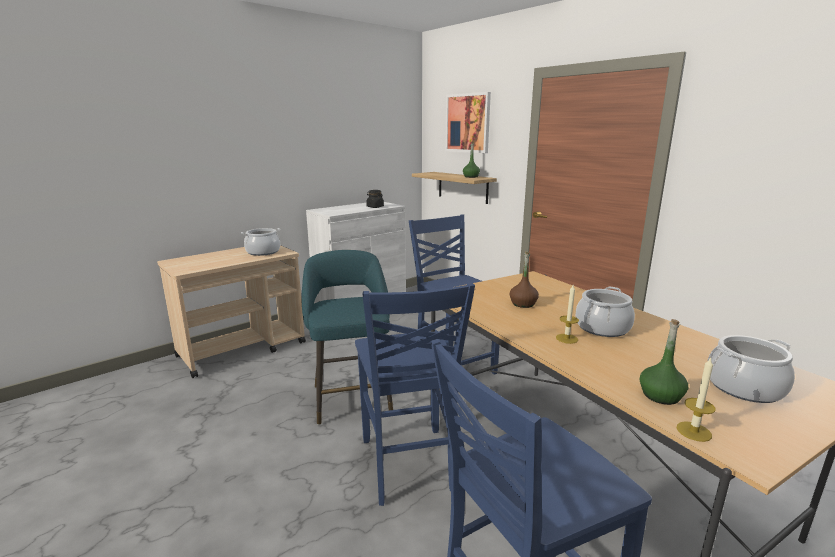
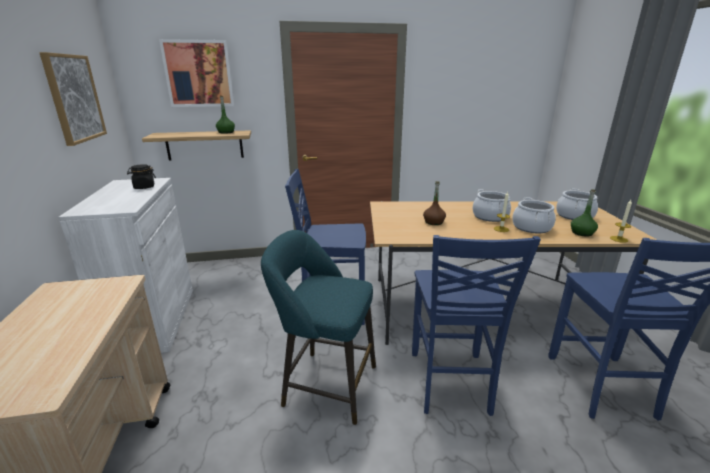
camera: 60 degrees left, 5 degrees up
(263, 252) = (85, 298): cooking pot -> cooking pot (531, 227)
(359, 139) = (74, 98): none -> picture
(408, 466) = (450, 383): blue chair -> blue chair turned 75 degrees clockwise

